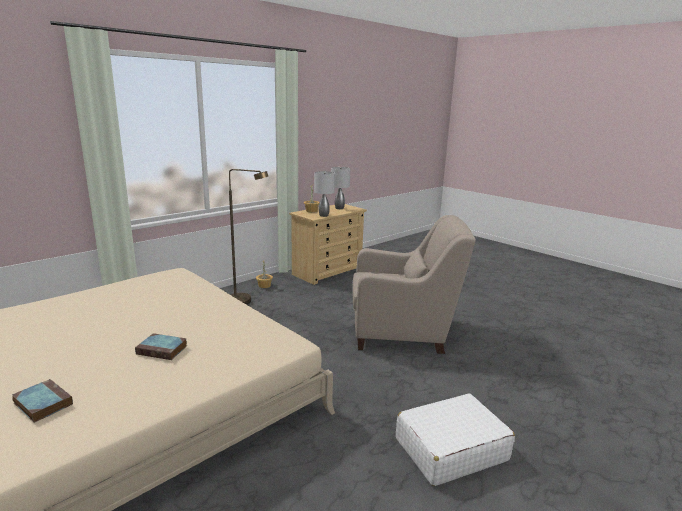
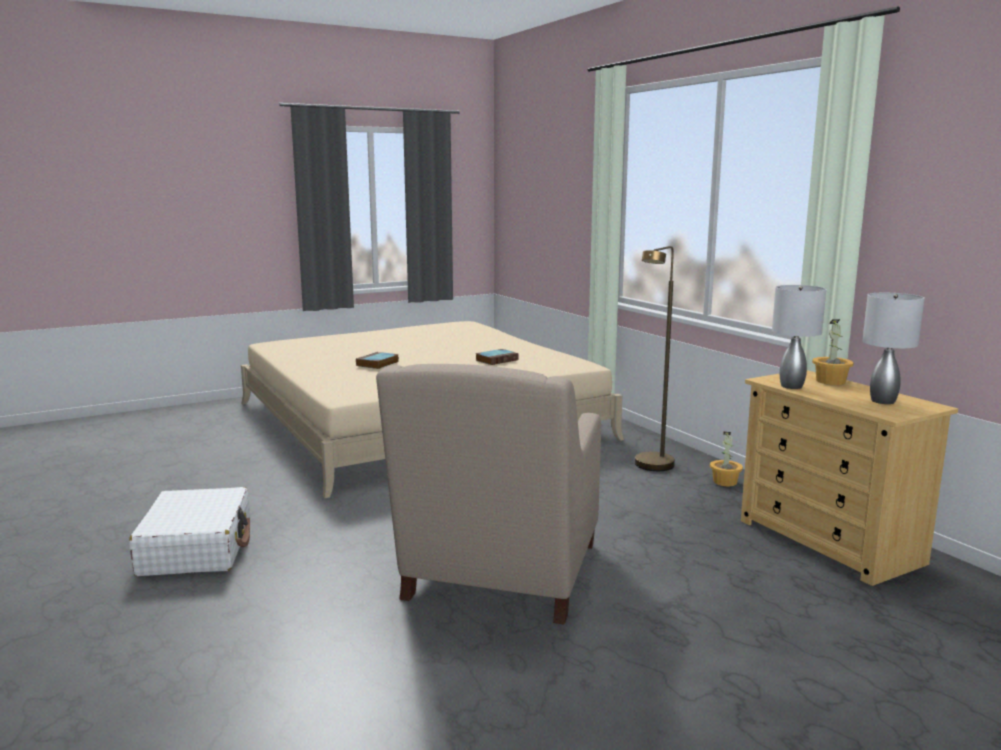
camera: 105 degrees right, 5 degrees down
(42, 403) = (333, 348): book -> book (497, 360)

